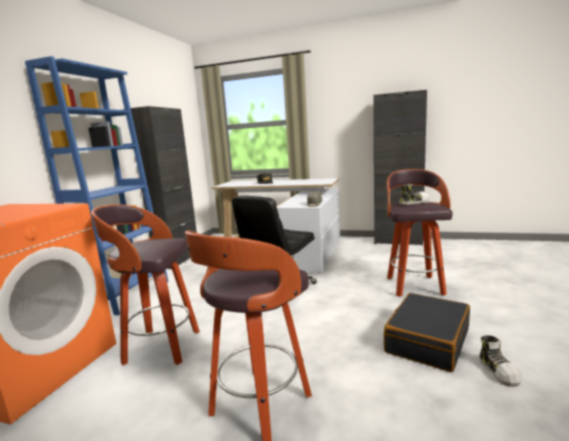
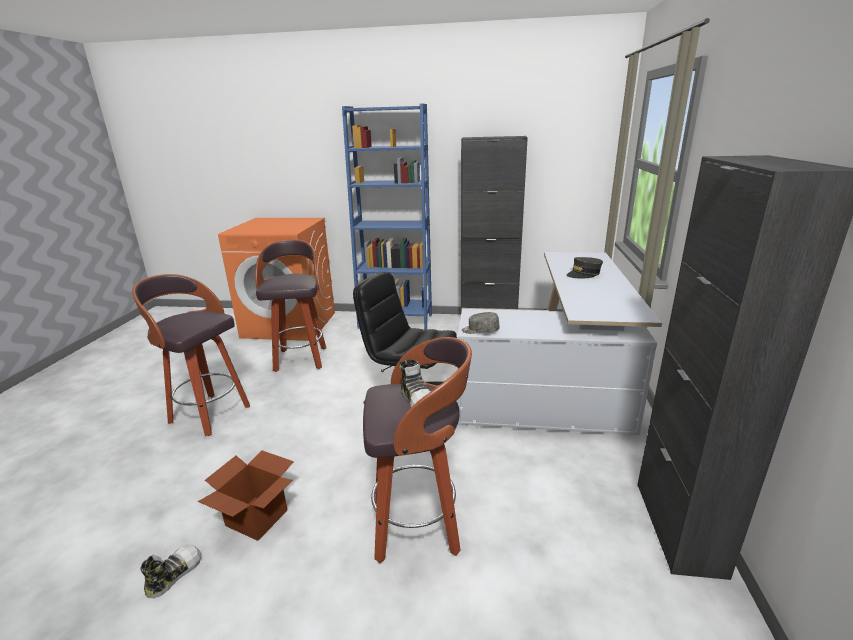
camera: 80 degrees right, 10 degrees up
(427, 340) = (256, 518): black suitcase -> cardboard box
(499, 371) = (173, 574): shoe -> shoe turned 135 degrees clockwise

